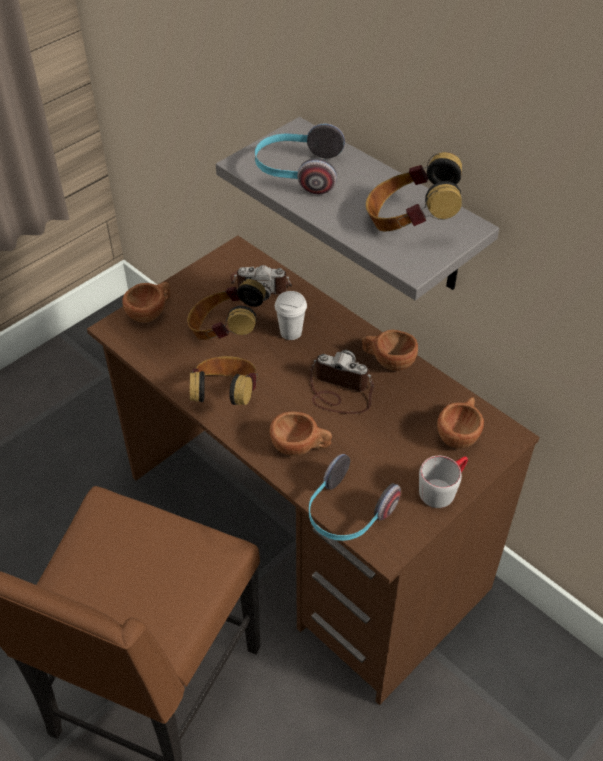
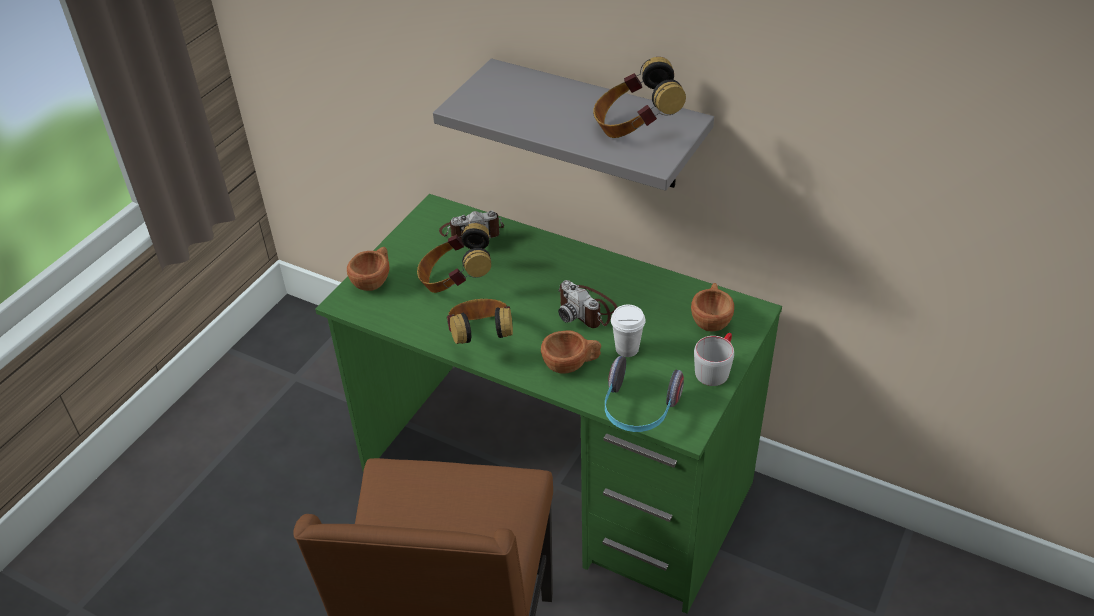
camera: 15 degrees left, 5 degrees down
(291, 332) = (519, 268): white cup -> white cup (627, 349)
(298, 172) = (514, 105): headphones -> none
(303, 532) = (555, 478): brown desk -> green desk
(339, 392) = (587, 309): camera -> camera turned 135 degrees counterclockwise
(388, 361) = (620, 273): brown cup -> none

